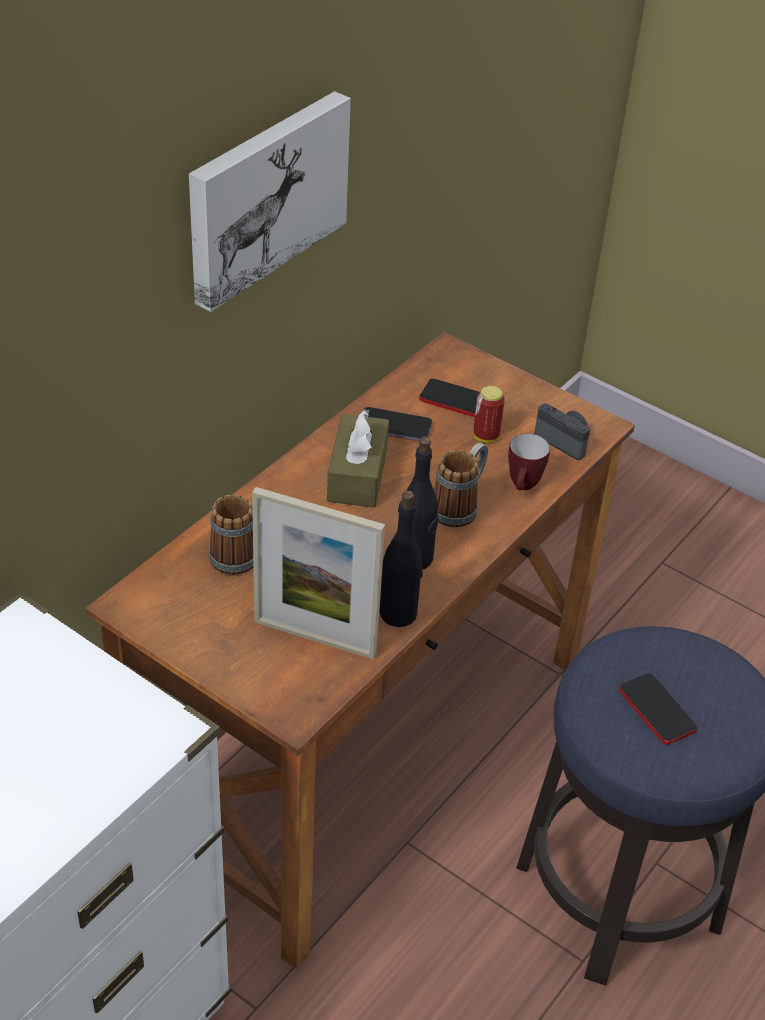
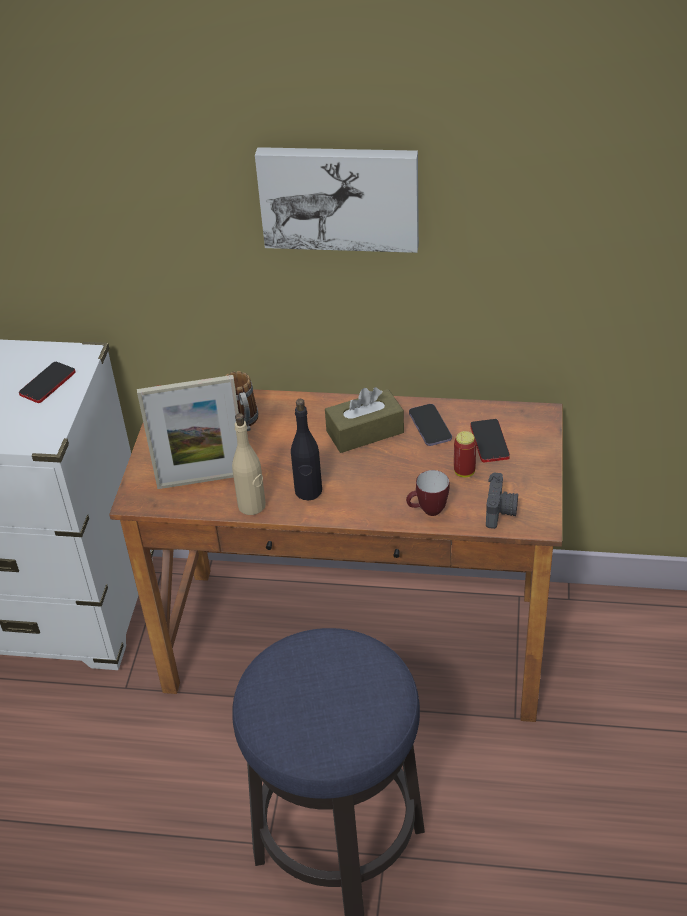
camera: 65 degrees right, 0 degrees up
(314, 637) = (202, 480): picture frame -> picture frame turned 90 degrees counterclockwise
(399, 613) = (252, 506): black bottle -> beige bottle
(460, 506) = (378, 490): mug -> none
(657, 710) = (306, 686): phone -> phone (47, 383)

